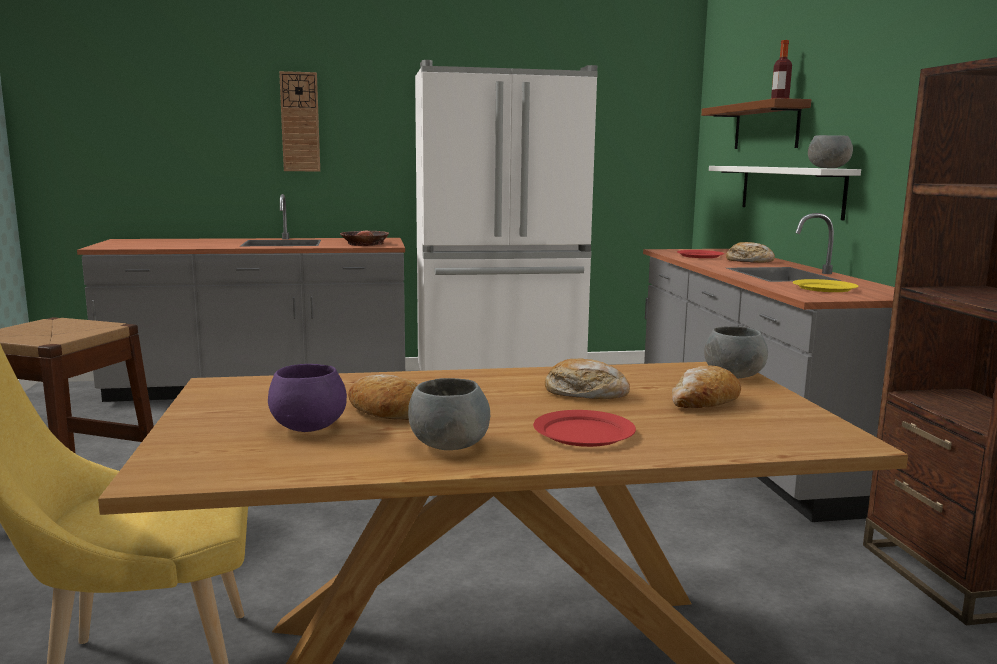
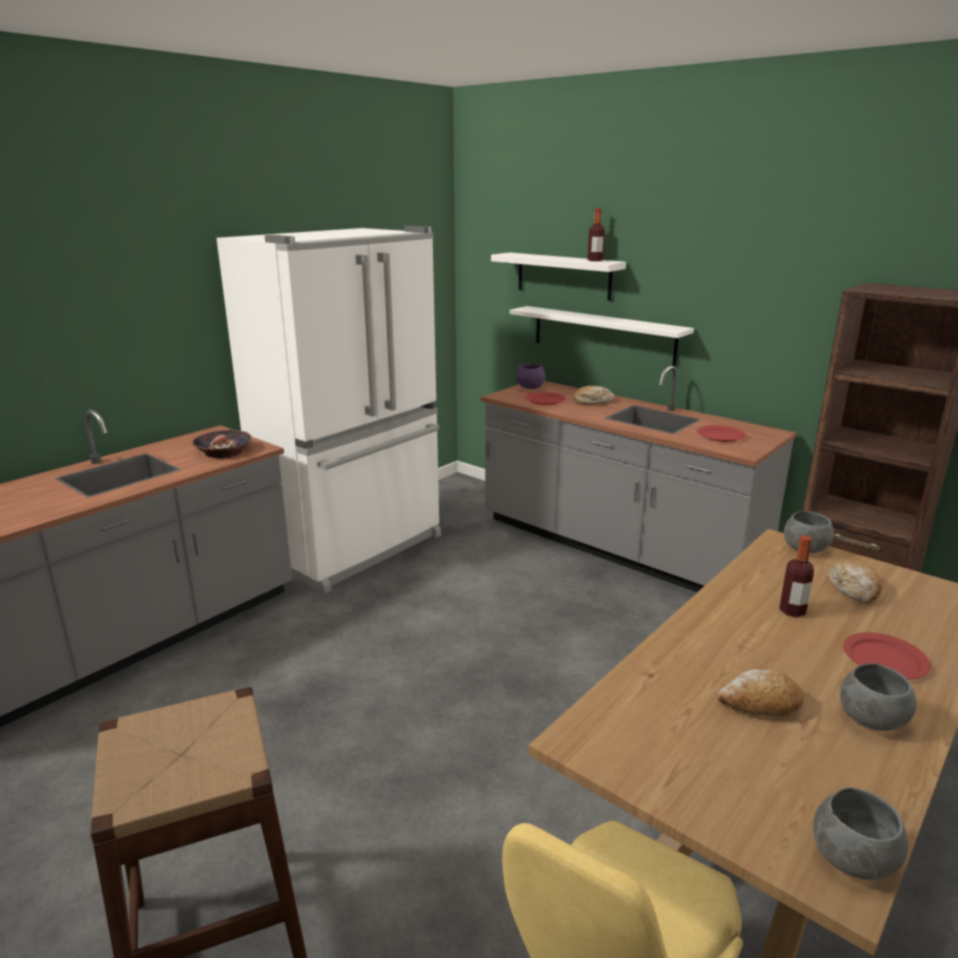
camera: 40 degrees left, 10 degrees up
(300, 122) = (83, 310): wall clock -> none
(309, 427) = (767, 755): purple bowl -> purple bowl (530, 387)
(585, 393) = (792, 611): bread -> bottle
(766, 126) = (563, 276): brown shelf -> white shelf
(825, 288) = (721, 435): yellow plate -> red plate
(827, 168) = (669, 328): grey bowl -> grey bowl (851, 859)

